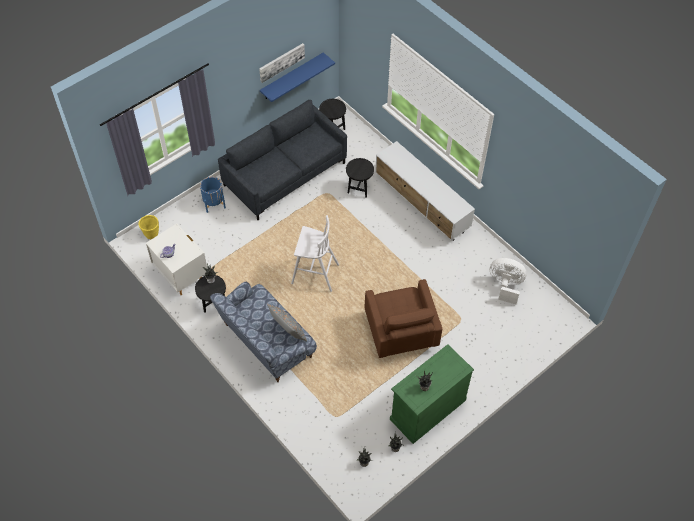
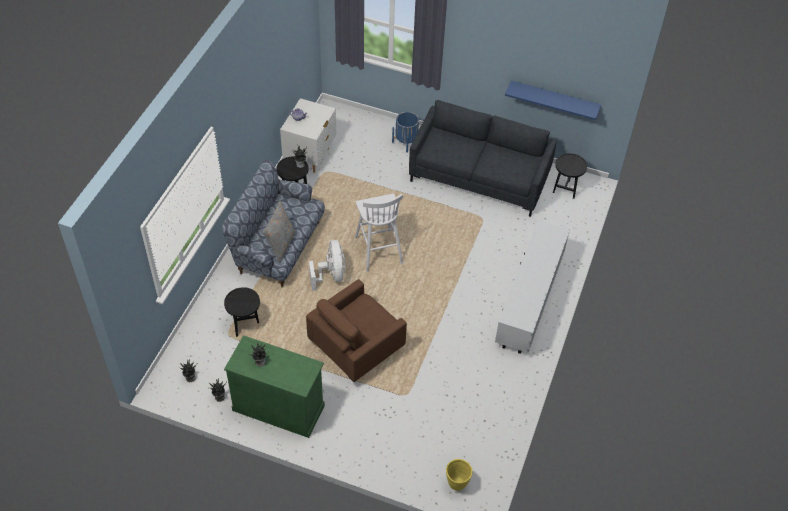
camera: 60 degrees right, 5 degrees down
(151, 234) = (340, 117): yellow planter -> yellow planter (457, 483)
(281, 62) = (545, 72): picture -> none
(359, 189) = (507, 241): black side table -> black side table (245, 325)
(505, 285) = (477, 419): white fan -> white fan (331, 275)

